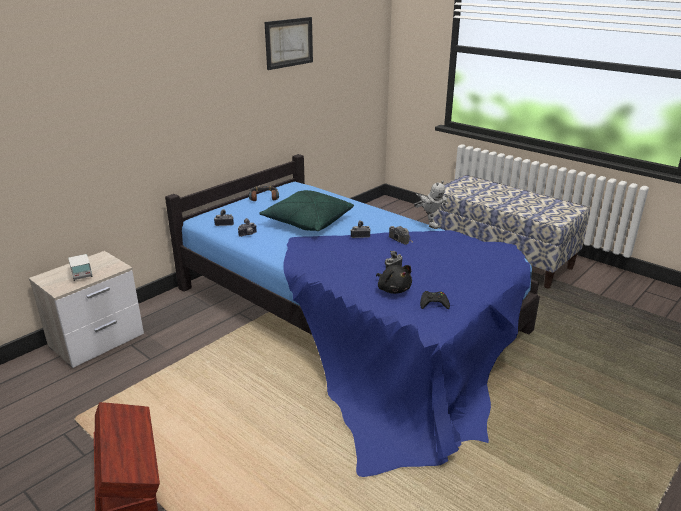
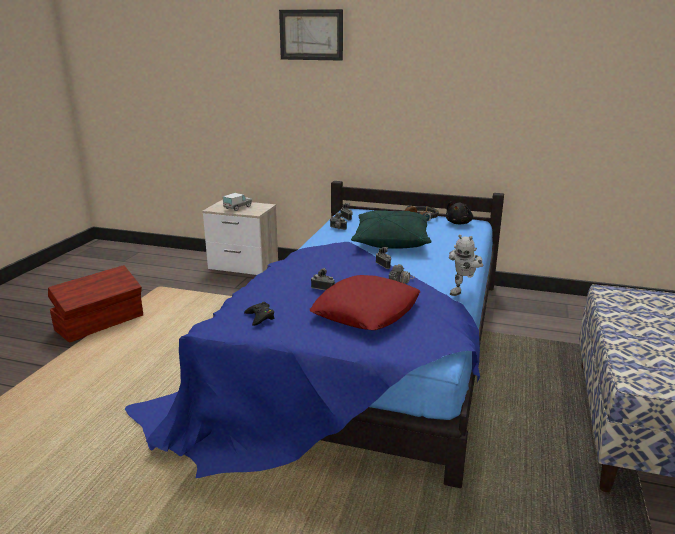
camera: 65 degrees right, 5 degrees down
(289, 43) = (514, 64): picture -> picture (311, 35)
(393, 289) = (277, 296): black plush toy -> black plush toy (459, 223)
(444, 262) = (366, 311): none -> red pillow

